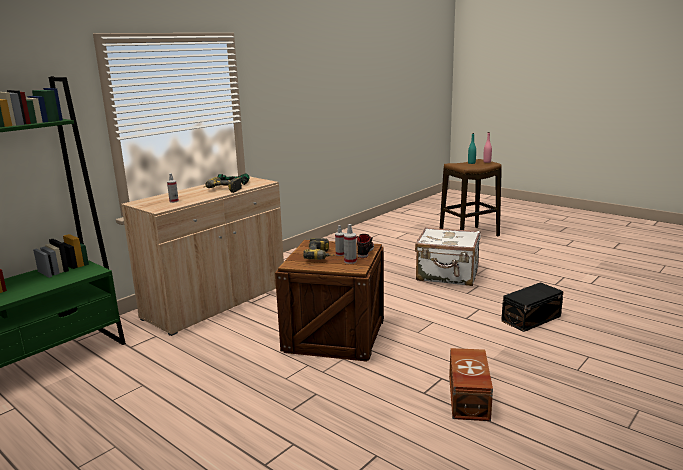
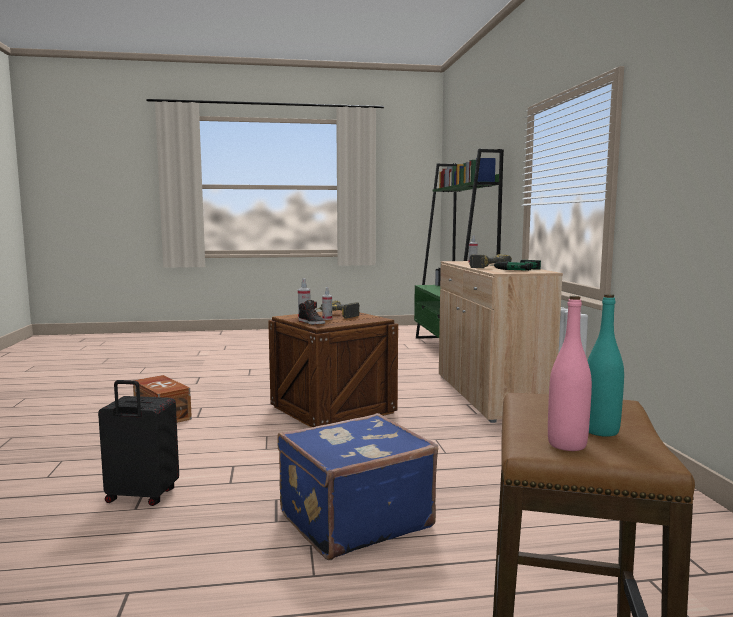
camera: 130 degrees right, 10 degrees down
(447, 275) = (353, 519): white suitcase -> blue suitcase
(532, 318) = (141, 497): black storage box -> black suitcase

